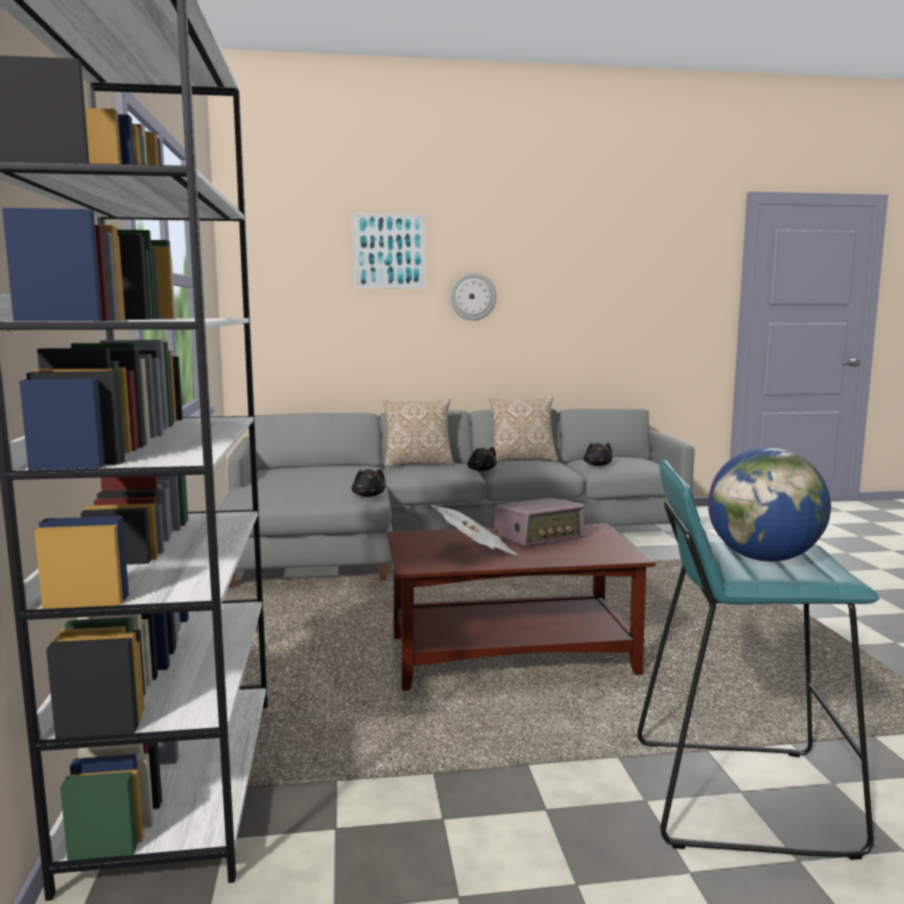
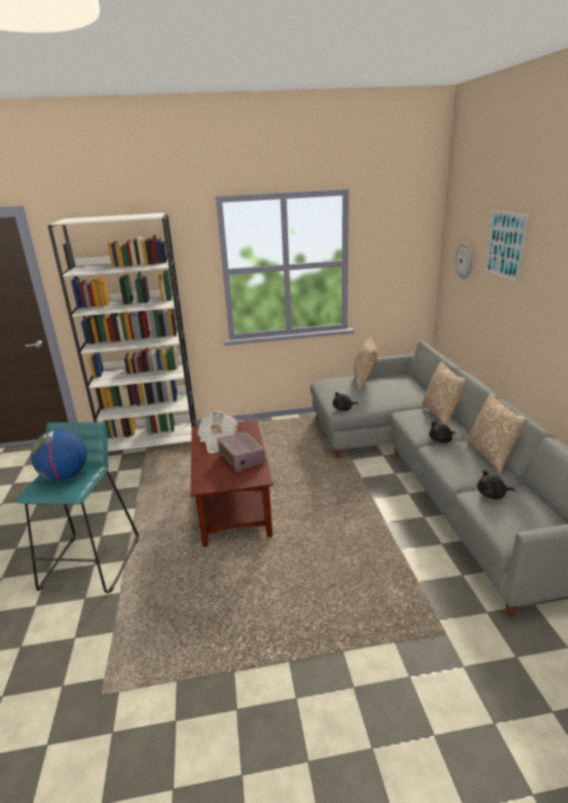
camera: 90 degrees right, 15 degrees up
(278, 481) = (364, 382): none -> pillow
(473, 296) = (544, 299): wall clock -> wall clock (465, 261)

